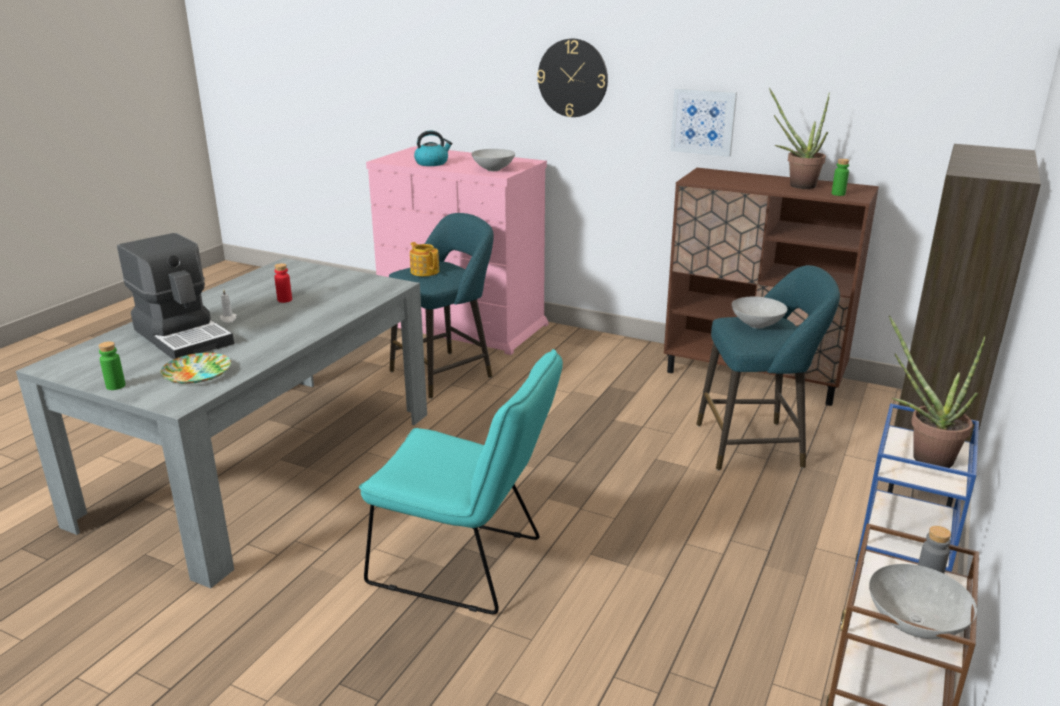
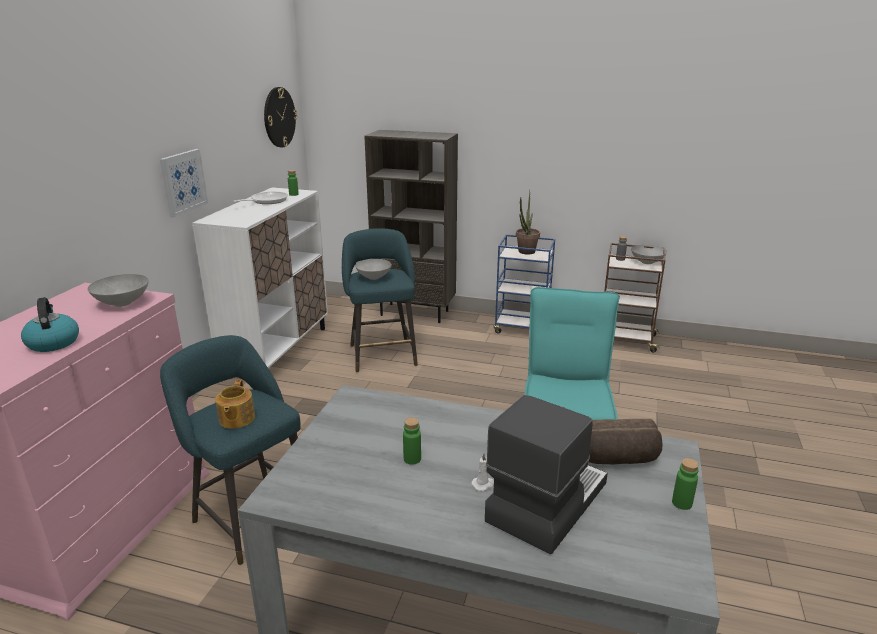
camera: 100 degrees left, 0 degrees up
(198, 372) = (618, 459): plate -> bread
(284, 300) = (412, 459): red bottle -> green bottle
(425, 271) = (236, 419): teapot -> teapot turned 45 degrees counterclockwise
(572, 78) = (74, 179): wall clock -> wall clock (279, 117)
(753, 376) = (278, 351): brown cabinet -> white cabinet
(796, 185) = (266, 201): potted plant -> frying pan

